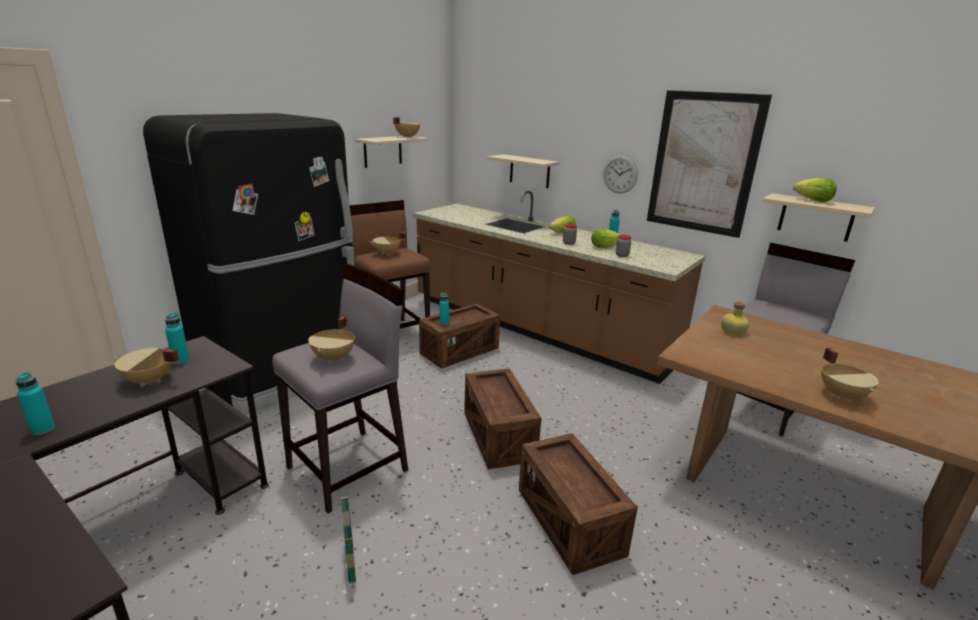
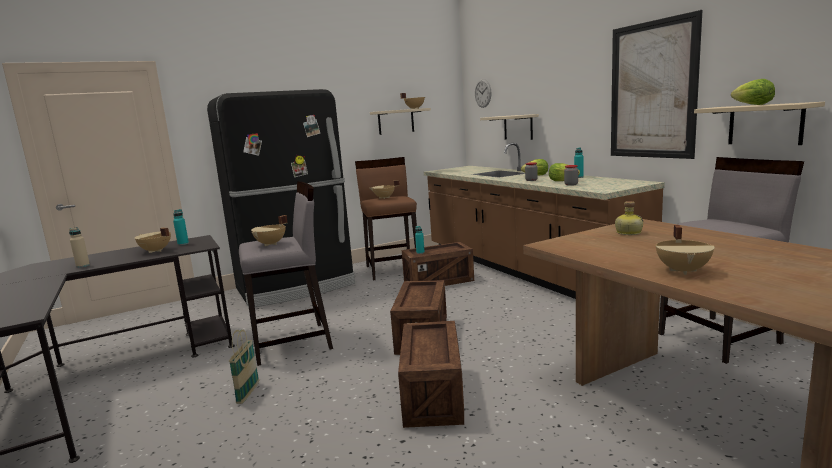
camera: 25 degrees right, 10 degrees down
(43, 429) = (83, 266): turquoise bottle -> beige bottle
(620, 174) = (585, 115): wall clock -> wall clock (483, 93)

